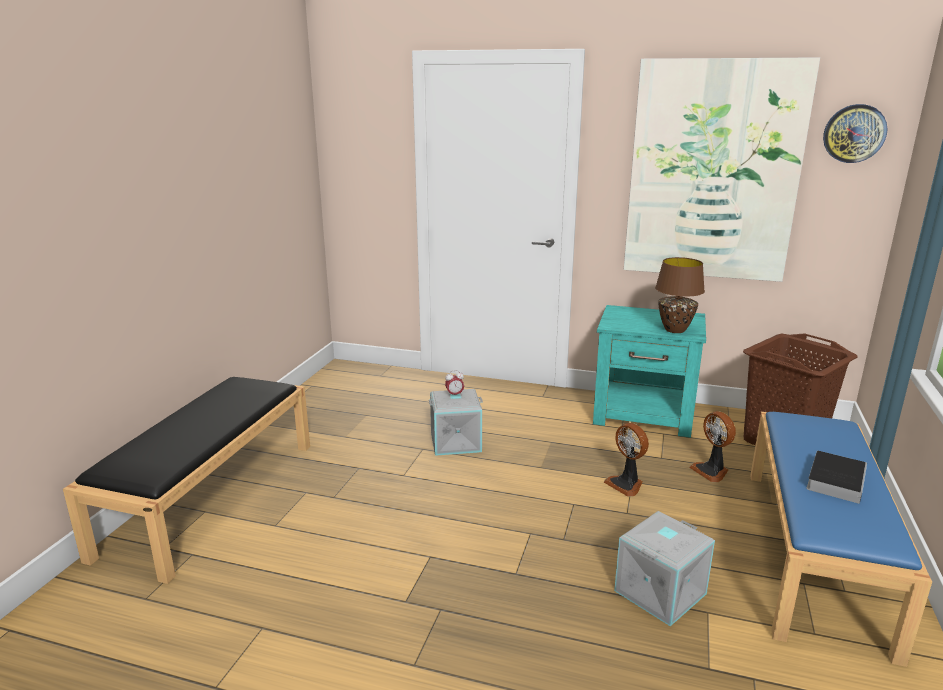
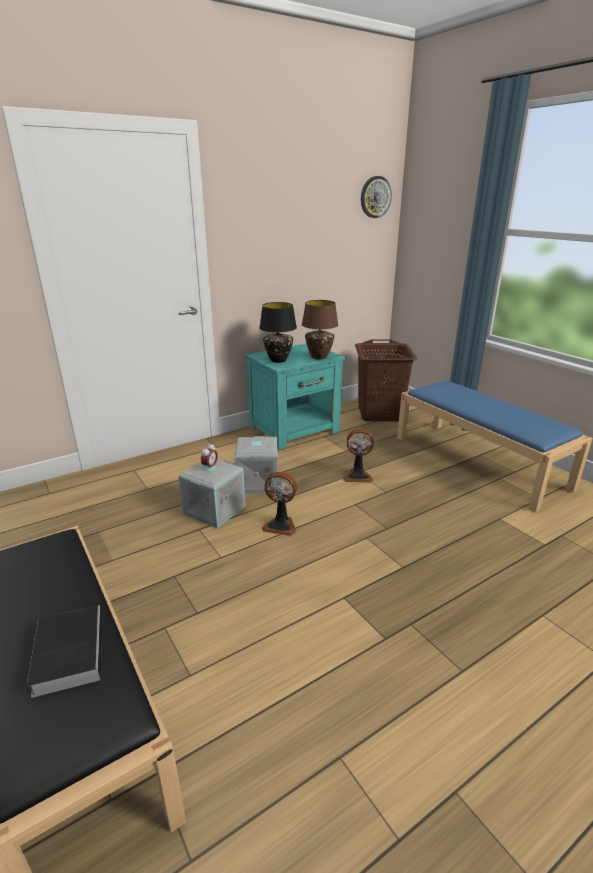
camera: 50 degrees left, 5 degrees up
(624, 320) = (278, 360): none -> black table lamp
(659, 591) = (469, 523): grey storage box -> grey storage box (257, 482)
(711, 471) = (379, 445): fan -> fan (281, 525)
(713, 172) = (302, 231): picture -> none
(835, 479) = (499, 410): book -> book (69, 651)

